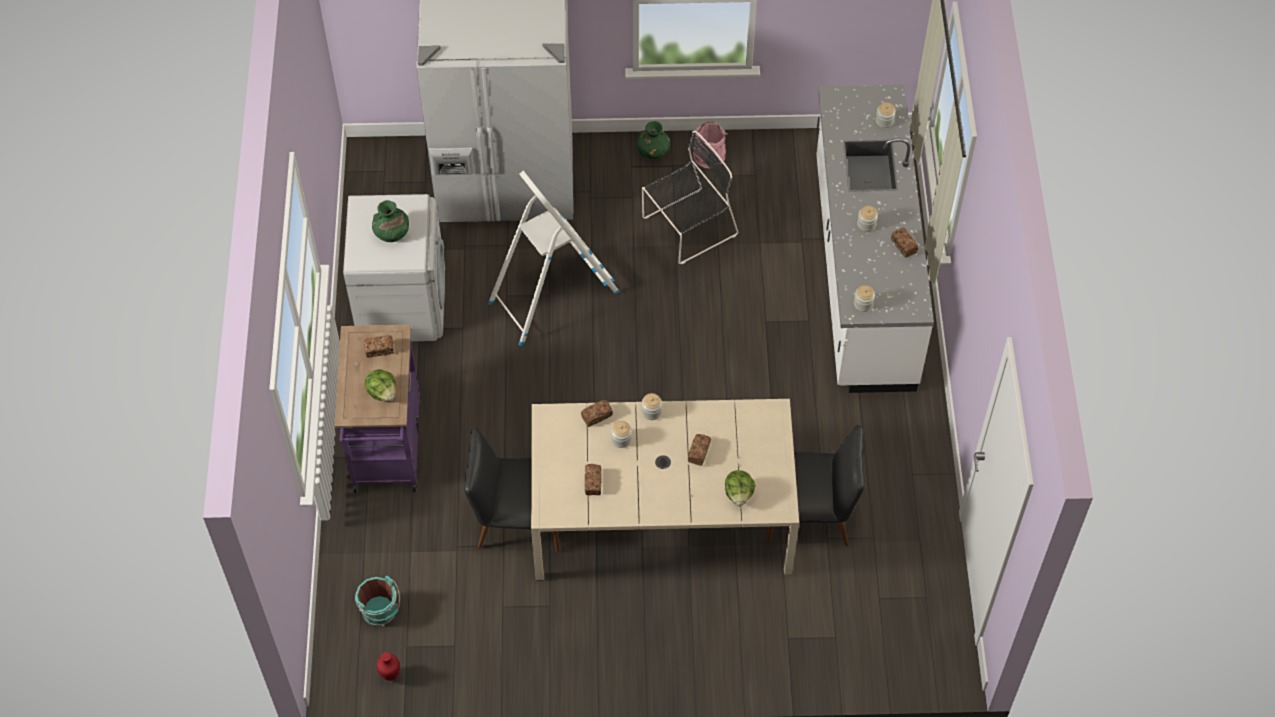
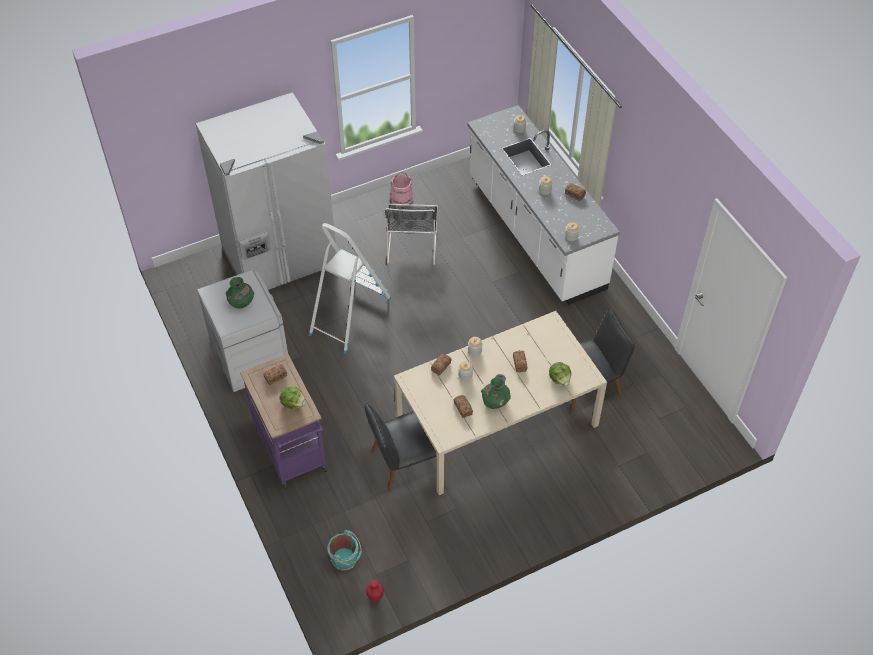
camera: 25 degrees left, 5 degrees down
(653, 152) = (365, 208): green vase -> green vase (495, 401)
(687, 228) = (412, 245): black chair -> black chair turned 150 degrees clockwise

